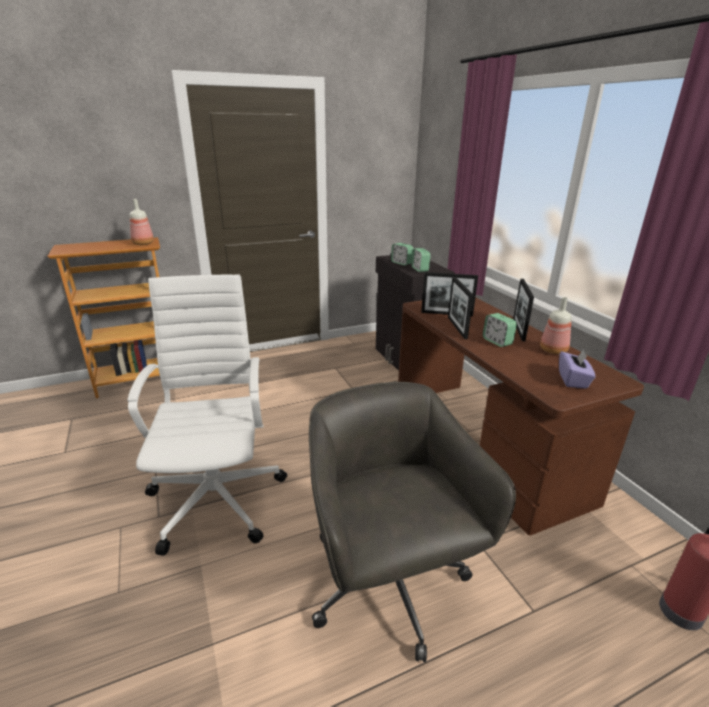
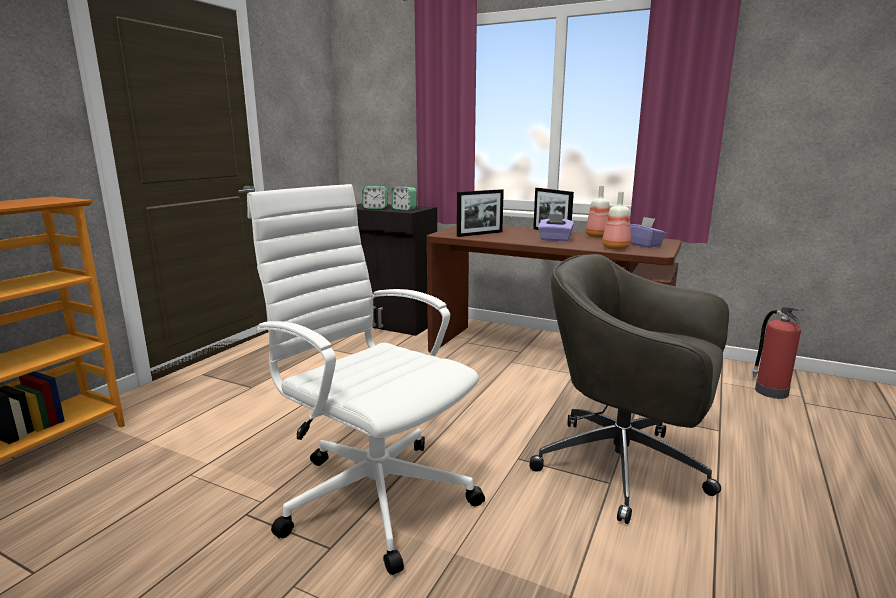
camera: 40 degrees left, 10 degrees down
(142, 244) = (50, 200): bottle -> bottle (615, 248)
(457, 327) = (508, 238): picture frame -> none
(497, 342) = (555, 239): alarm clock -> purple tissue box

